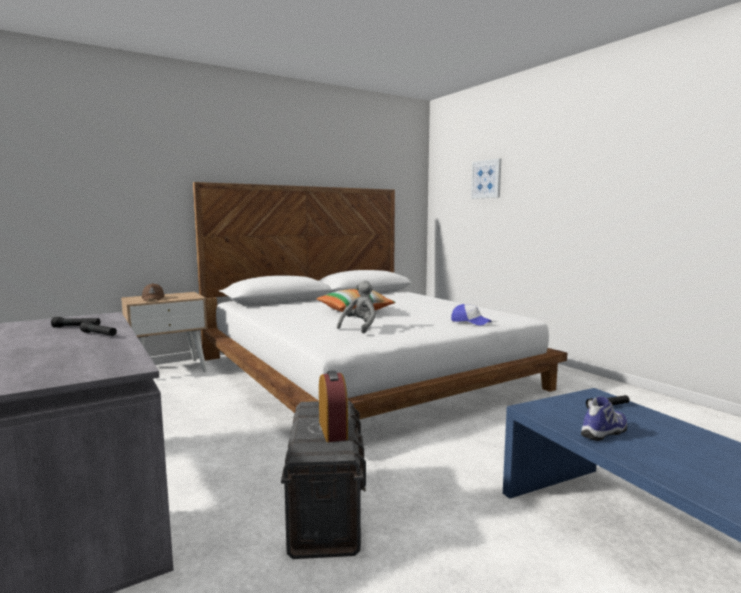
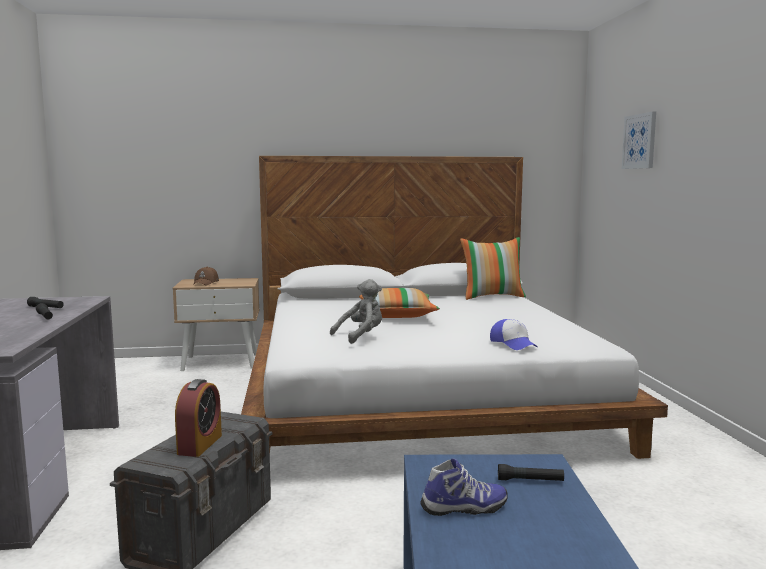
camera: 25 degrees right, 0 degrees up
(393, 293) = (492, 296): none -> pillow

